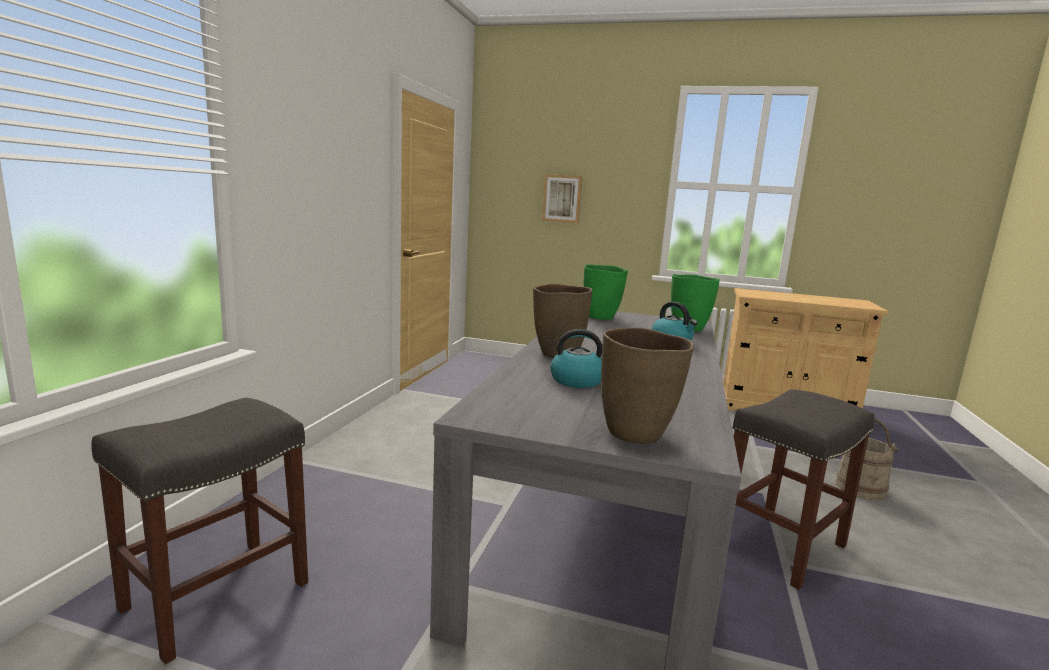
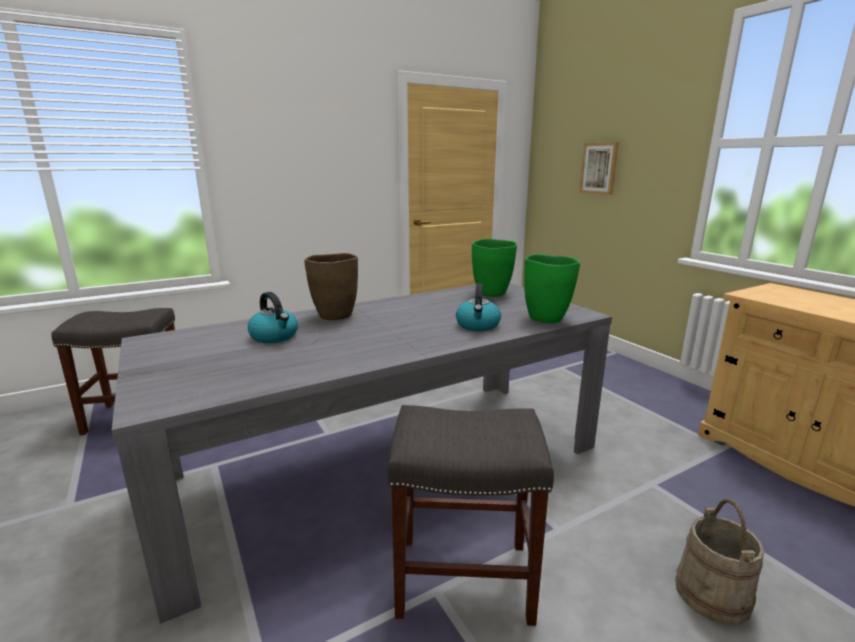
camera: 45 degrees right, 5 degrees up
(636, 434) = (170, 379): brown vase -> none

